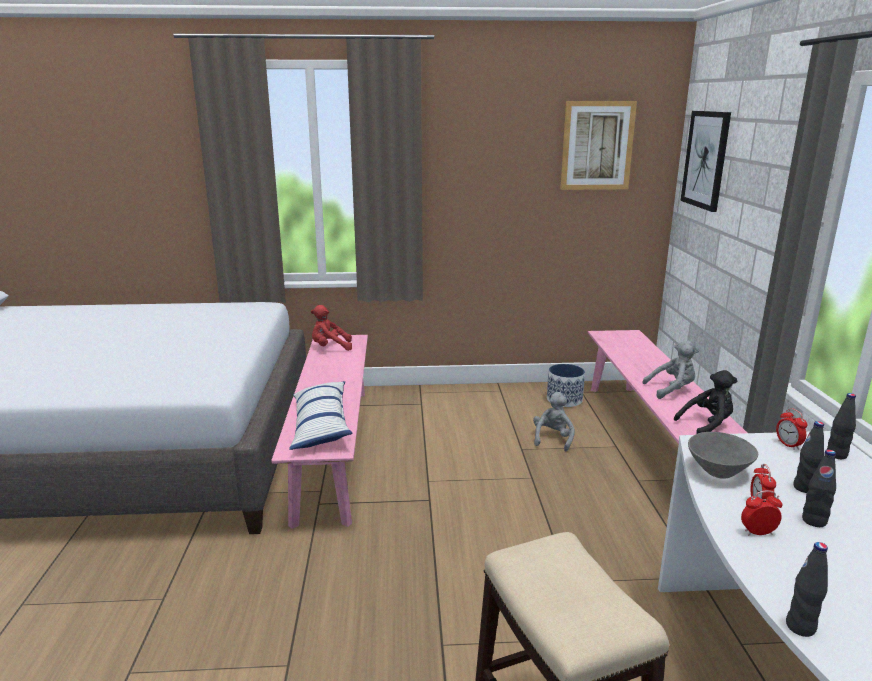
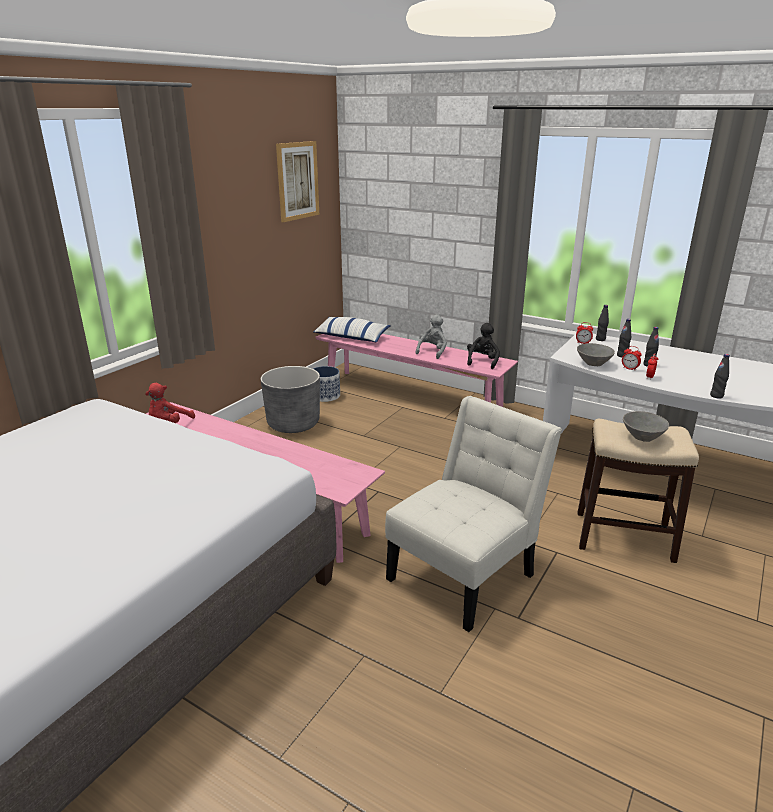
camera: 55 degrees left, 5 degrees up
(320, 425) = (316, 469): pillow -> pillow (351, 337)
(336, 617) = (466, 573): none -> white chair
(488, 408) = (293, 424): none -> grey planter
(553, 439) = (366, 421): grey plush toy -> none
(558, 590) = (642, 438): none -> grey bowl
(706, 159) = (380, 185): picture -> none

